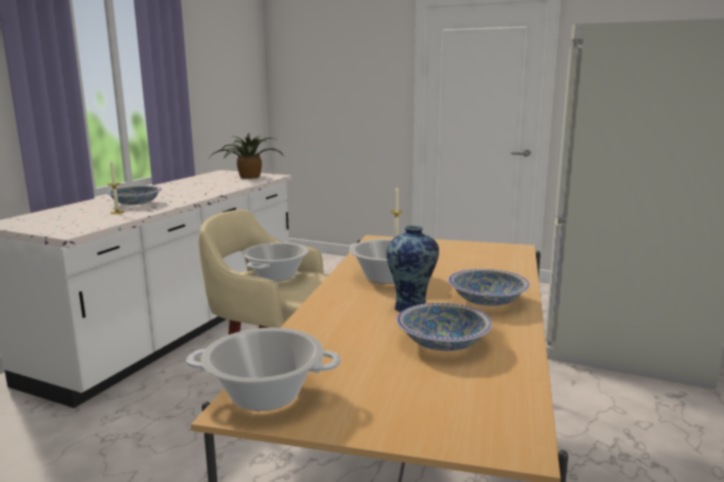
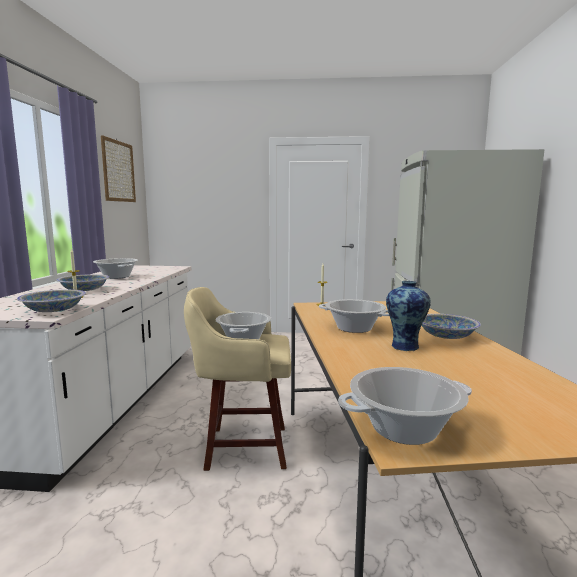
camera: 20 degrees left, 5 degrees down
(190, 187) = (117, 277): none -> cooking pot
(222, 51) = (118, 170): none -> picture
(248, 177) = (157, 268): potted plant -> none
(443, 343) = (467, 367): bowl -> bowl (54, 310)

